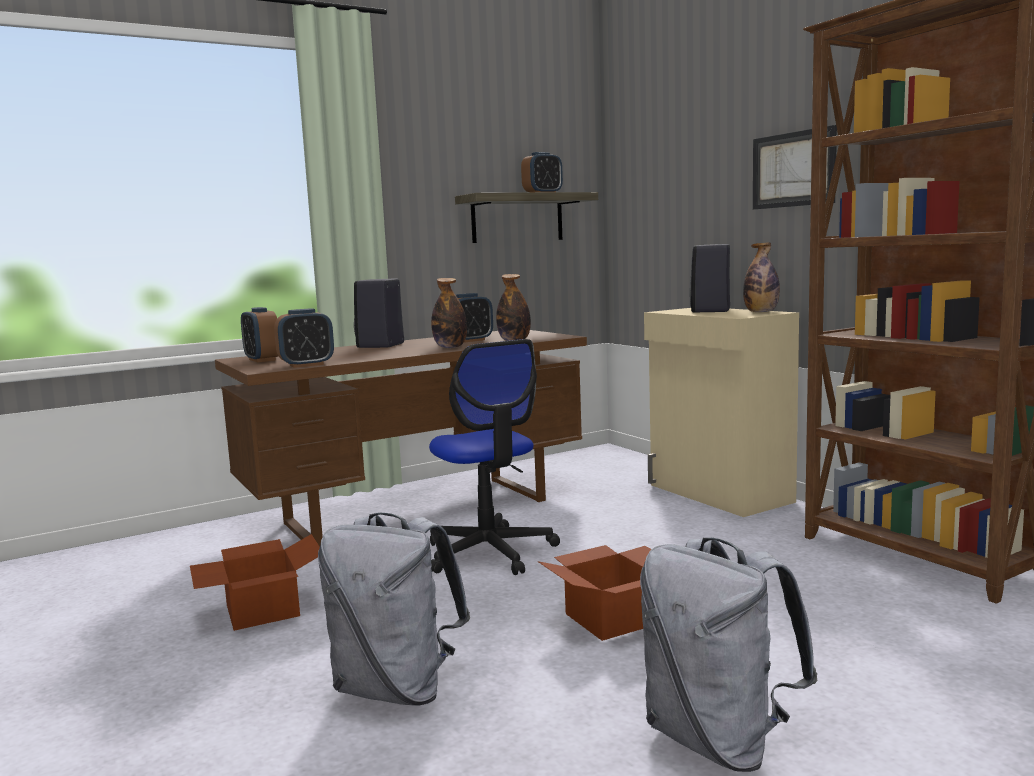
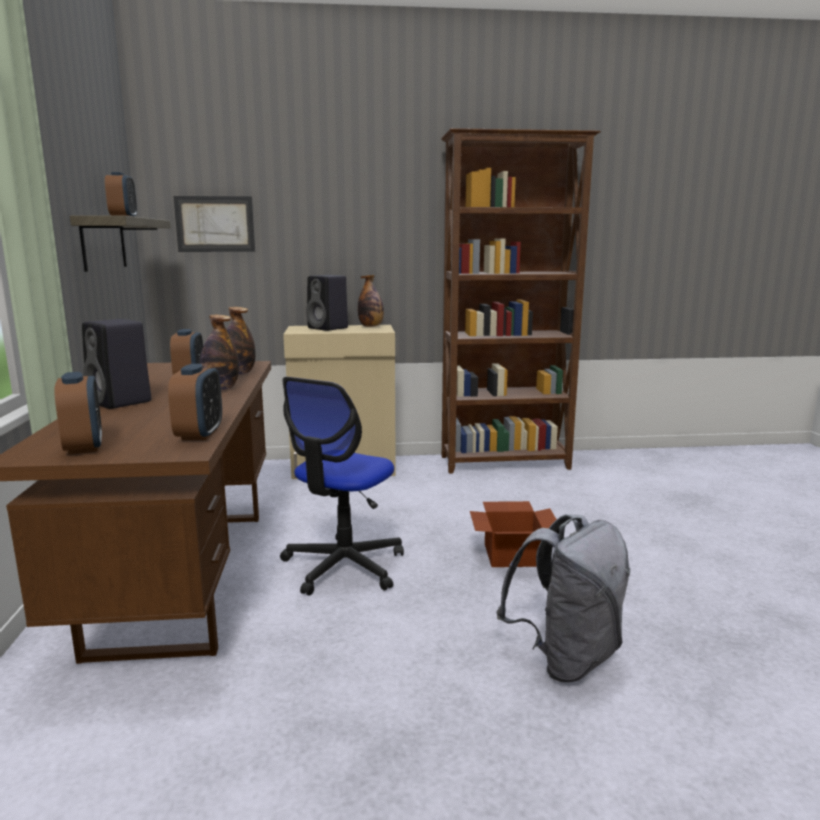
camera: 65 degrees left, 5 degrees up
(260, 610) = (341, 713): cardboard box -> none
(262, 360) = (84, 447): alarm clock -> alarm clock turned 105 degrees counterclockwise
(489, 552) = (343, 566): office chair -> office chair turned 120 degrees clockwise
(719, 741) = (677, 569): grey backpack -> none
(793, 169) = (377, 221): picture -> picture (215, 224)

